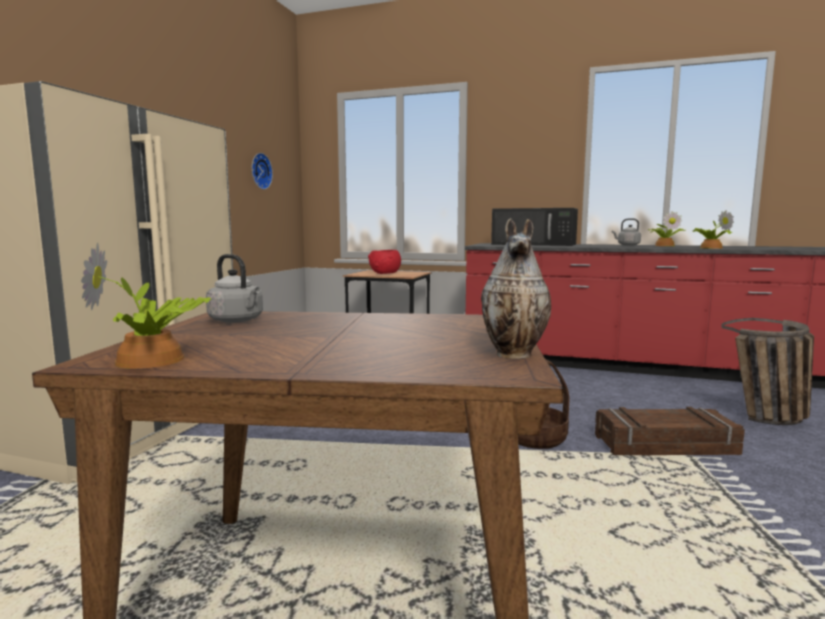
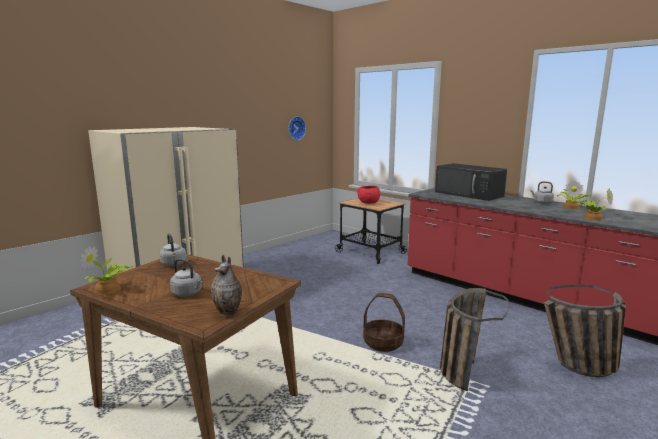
camera: 25 degrees right, 5 degrees up
(364, 344) = (188, 293): none -> grey kettle
(665, 445) = (463, 368): crate -> basket

